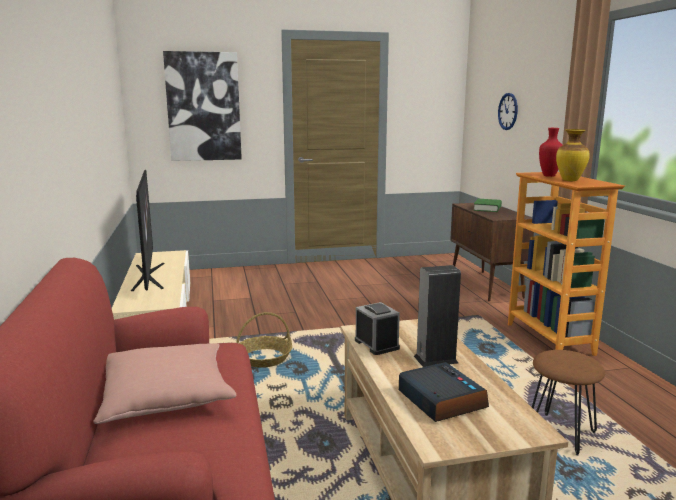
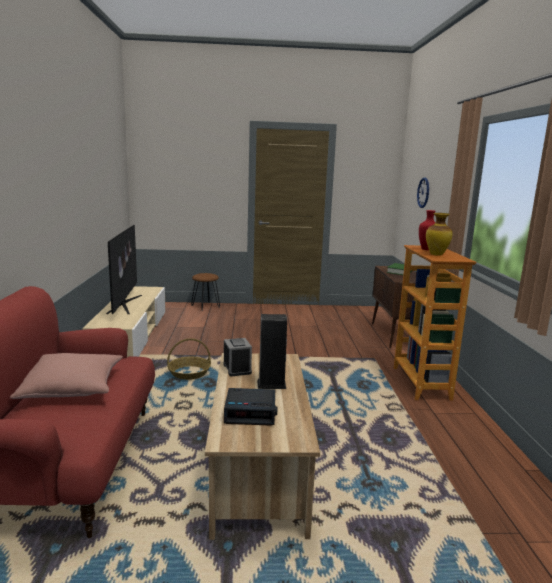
camera: 10 degrees right, 0 degrees up
(203, 107) = (187, 178): picture -> none
(440, 400) = (251, 412): alarm clock -> alarm clock turned 105 degrees clockwise
(560, 434) = (381, 456): brown stool -> brown stool (205, 306)

